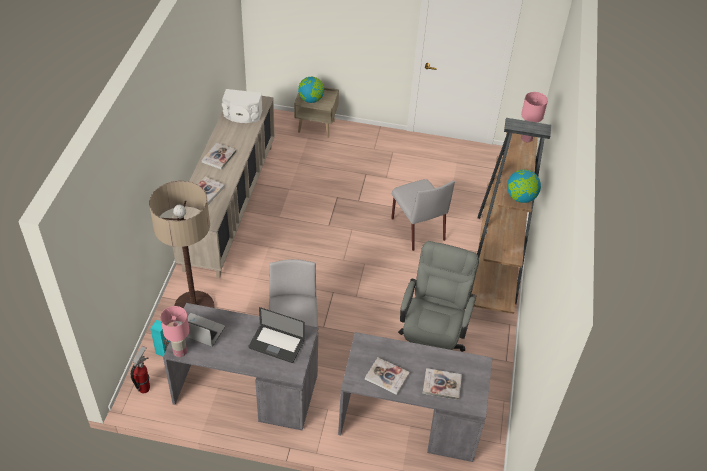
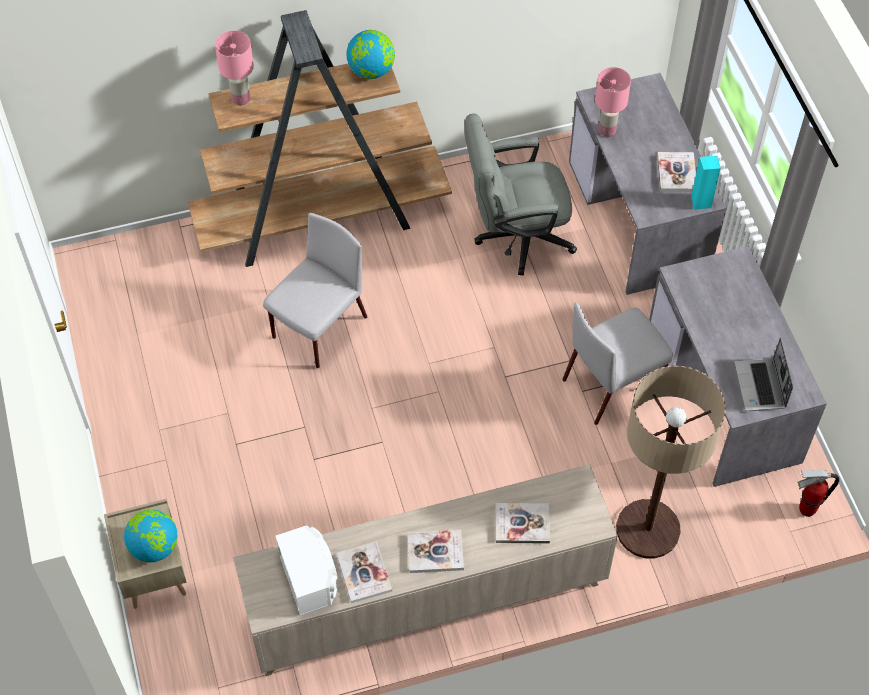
camera: 115 degrees left, 10 degrees up
(163, 351) = (739, 523): turquoise speaker -> turquoise speaker (701, 202)
(180, 352) = (804, 389): pink table lamp -> pink table lamp (607, 129)
(276, 344) = (716, 296): laptop -> none
(442, 384) = (648, 121): book -> book (364, 573)

